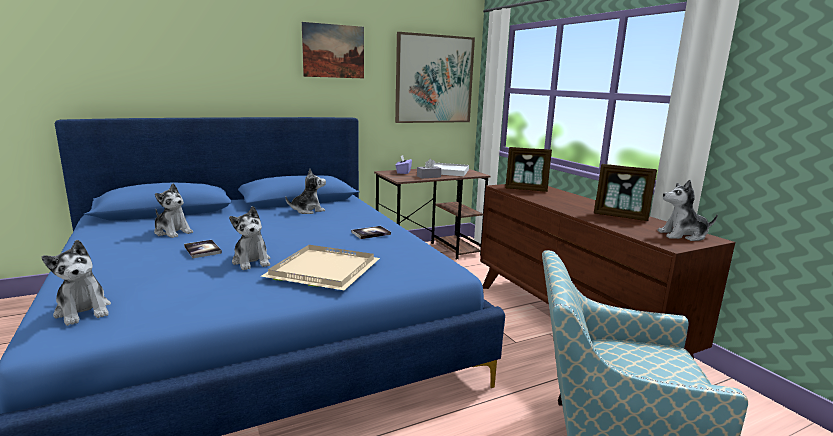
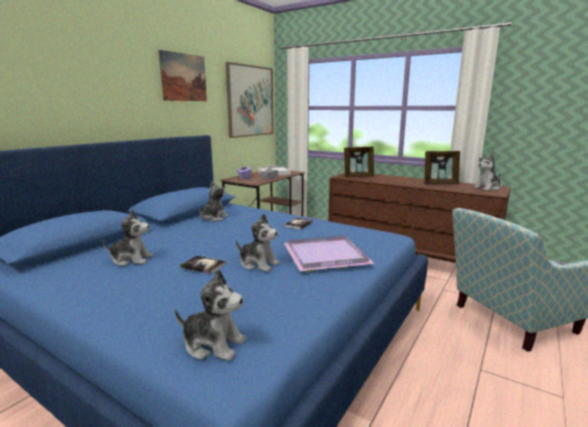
camera: 30 degrees left, 0 degrees up
(326, 270) = (326, 255): beige tray -> purple tray

